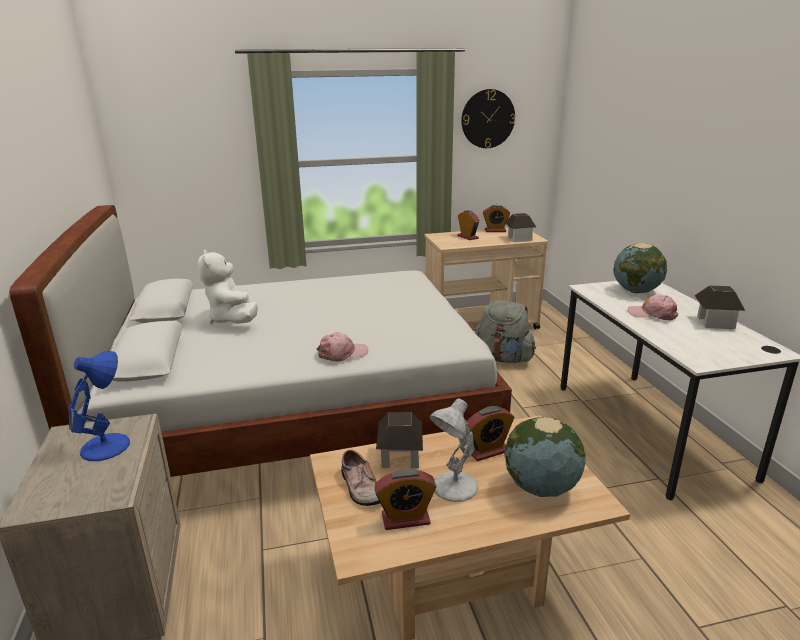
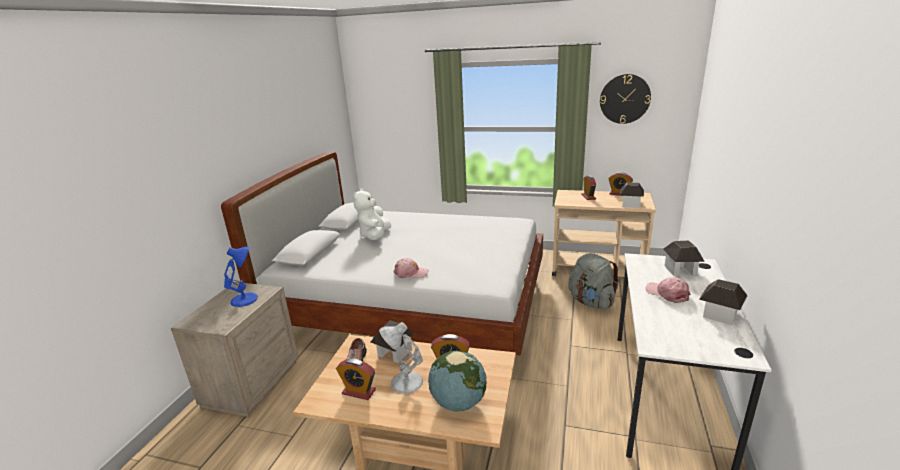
camera: 30 degrees right, 0 degrees up
(636, 291) = (680, 270): globe -> toy house

